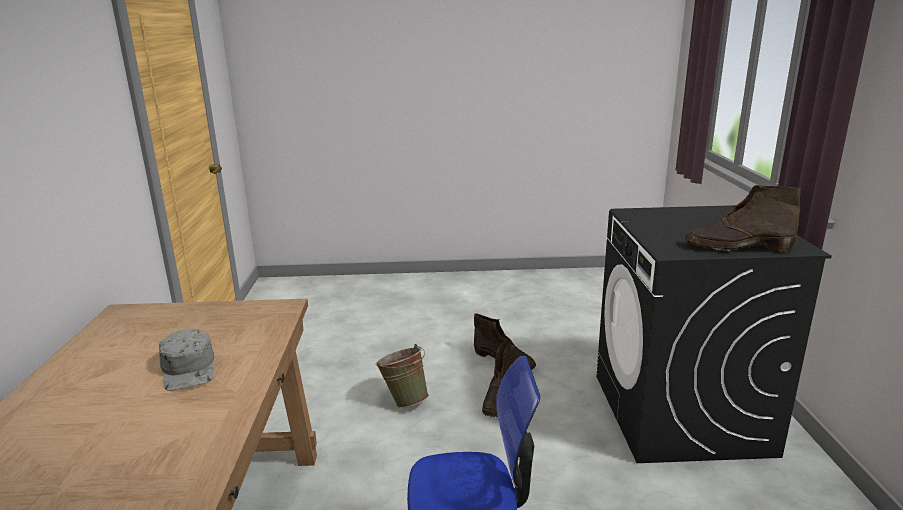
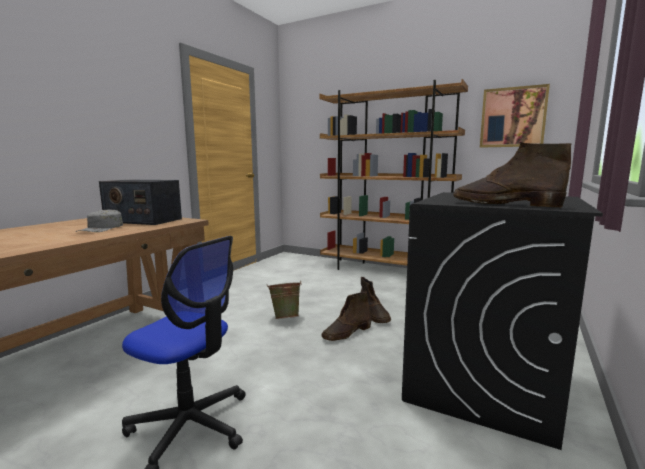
camera: 30 degrees right, 10 degrees down
(204, 326) = (143, 220): none -> radio
(446, 282) = (385, 271): none -> brown bookcase
(596, 64) = (513, 117): none -> picture

